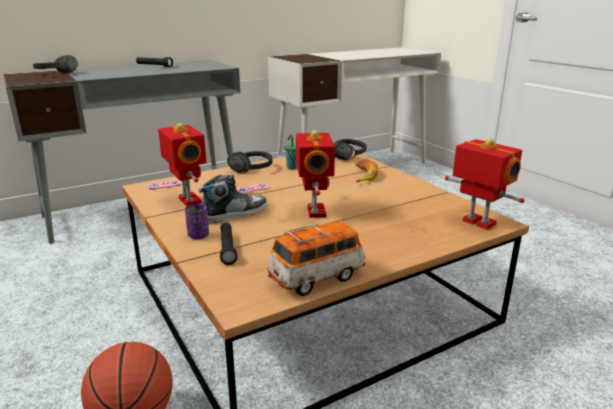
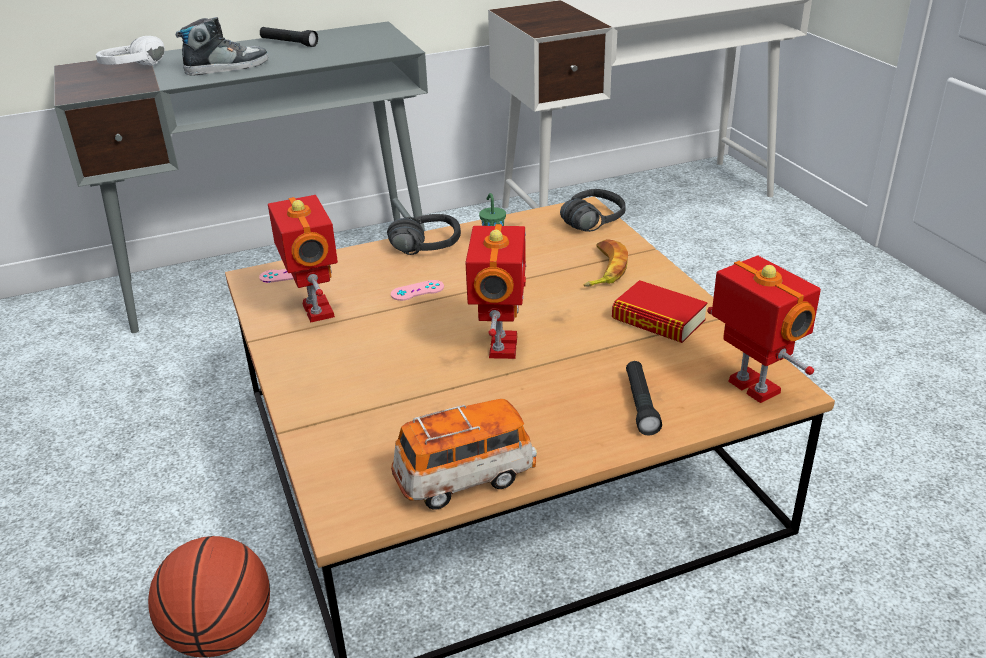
camera: 10 degrees right, 10 degrees up
(60, 74) = (138, 69): black headphones -> white headphones
(198, 235) = (316, 384): purple cup -> none
(227, 248) = (352, 412): black flashlight -> black flashlight (640, 404)
(235, 213) = (379, 342): shoe -> shoe (227, 67)
(406, 195) = (658, 320): none -> book

